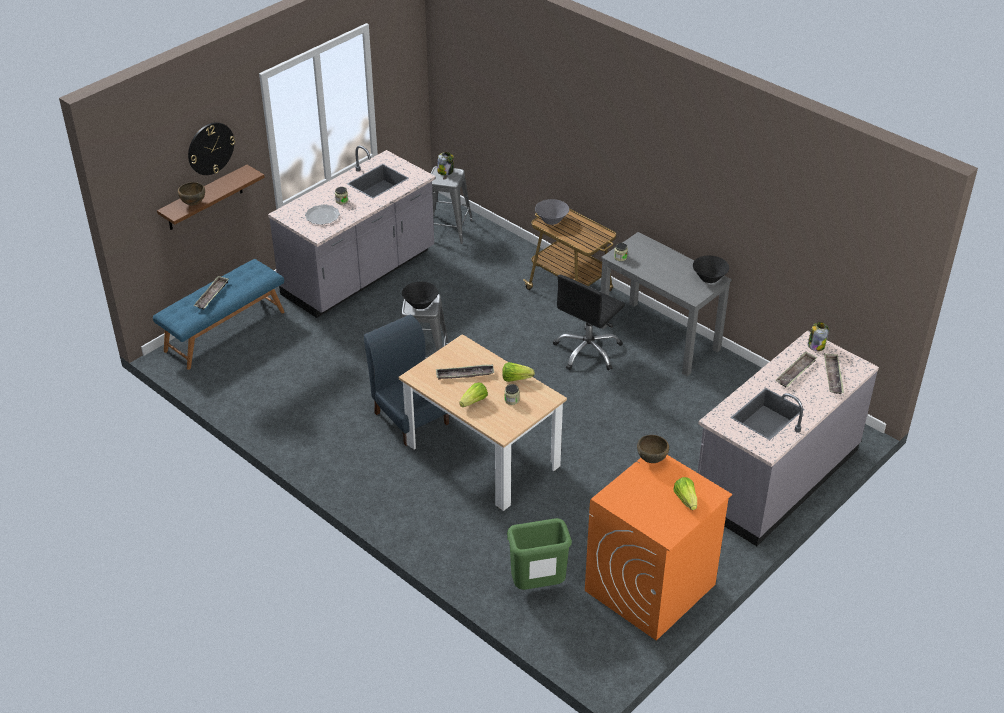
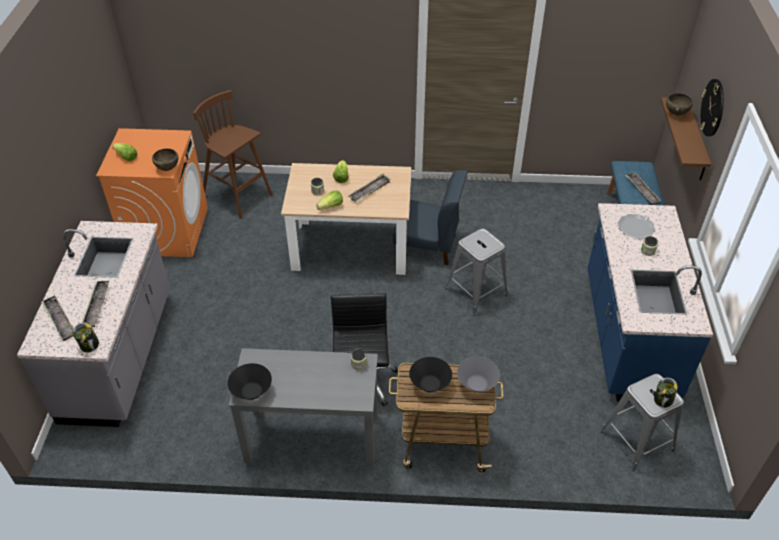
camera: 140 degrees right, 5 degrees up
(359, 274) = (627, 335): grey counter -> blue counter
(420, 304) = (481, 243): black bowl -> black bowl (430, 384)
(537, 586) = (238, 196): green trash can -> brown stool

